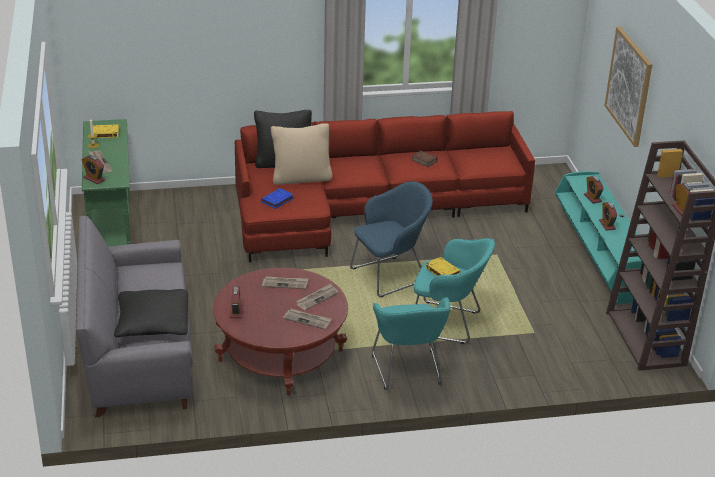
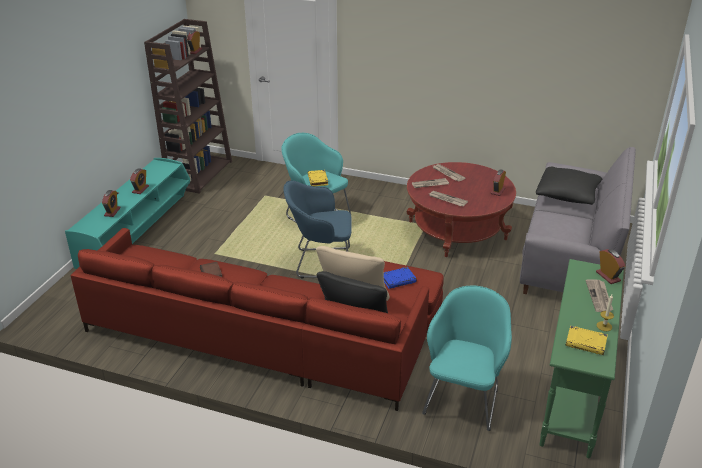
camera: 150 degrees left, 0 degrees up
(408, 372) = (375, 197): turquoise armchair -> turquoise armchair (463, 398)
(629, 86) = (62, 106): picture -> none

